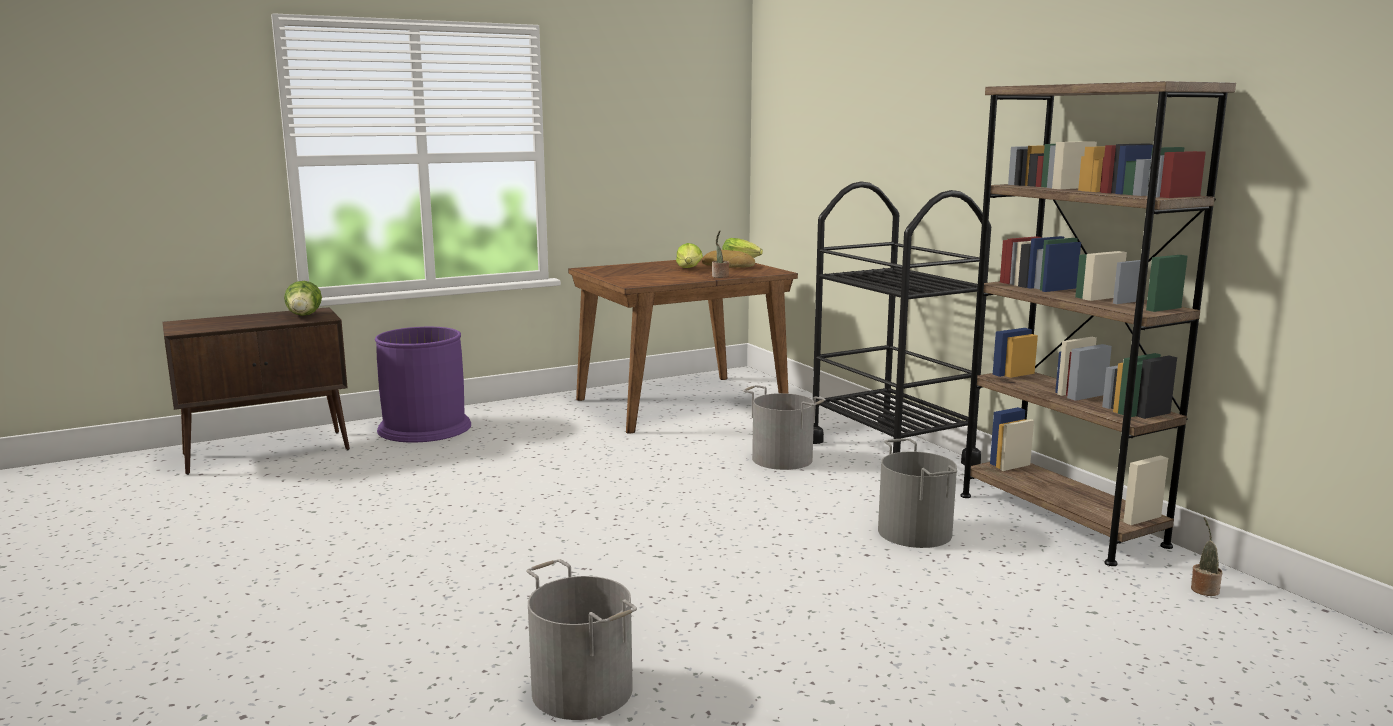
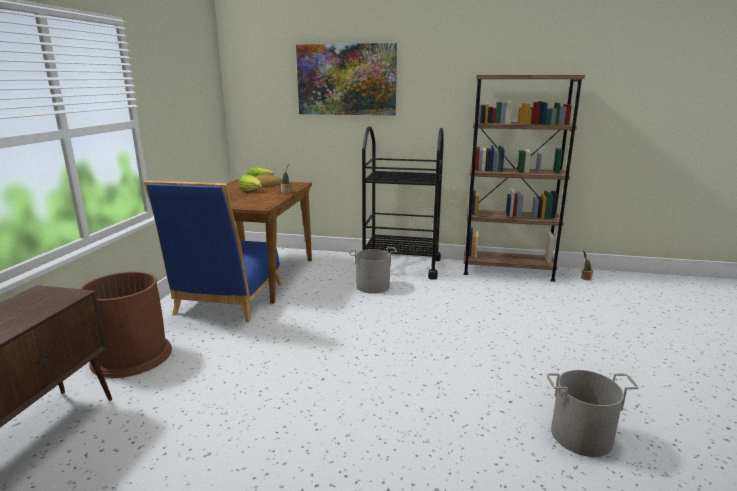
camera: 50 degrees left, 5 degrees up
(304, 316) = (45, 299): lettuce -> none
(425, 428) = (132, 356): purple trash can -> brown trash can
(592, 416) = (227, 302): none -> blue chair
(876, 100) = (346, 80): none -> picture
(915, 532) = (488, 296): grey bucket -> none

